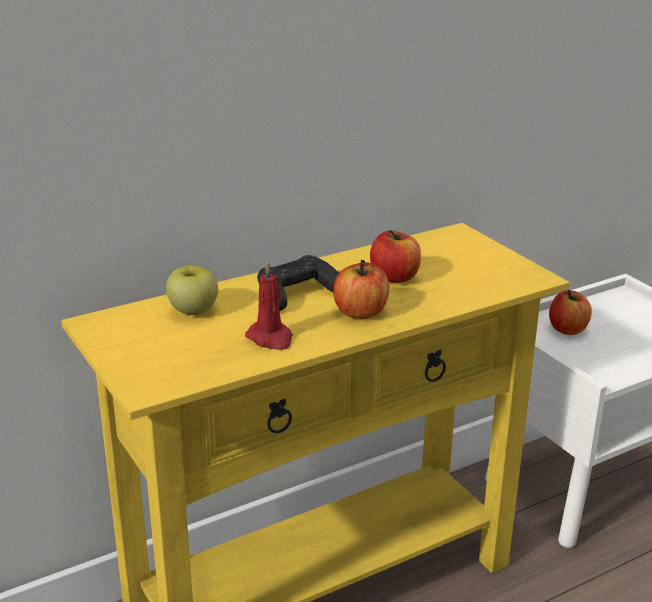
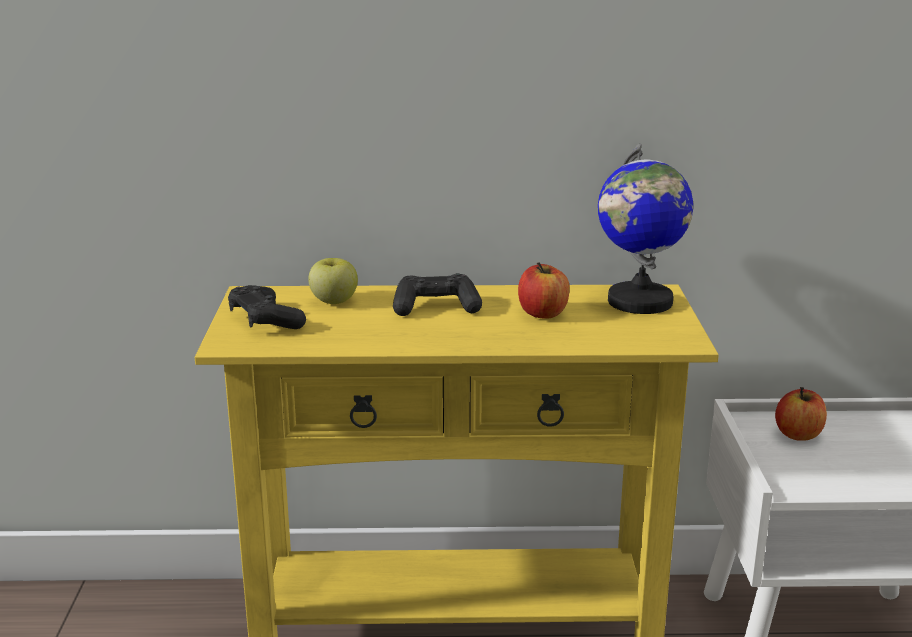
camera: 30 degrees right, 5 degrees down
(152, 350) = (265, 320): none -> black game controller
(271, 338) = (367, 334): red candle -> none
(361, 312) = (472, 332): apple -> none
(455, 247) = (639, 302): none -> globe

